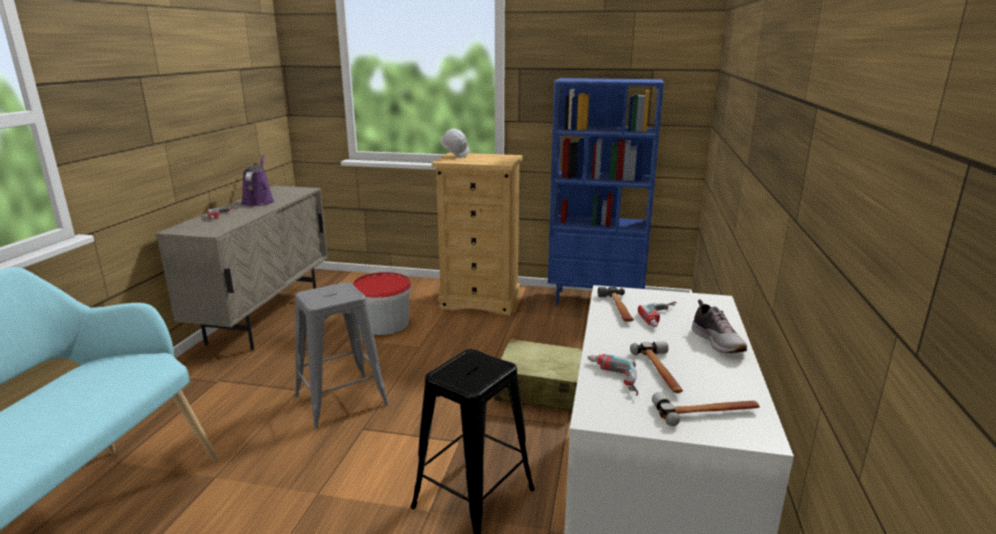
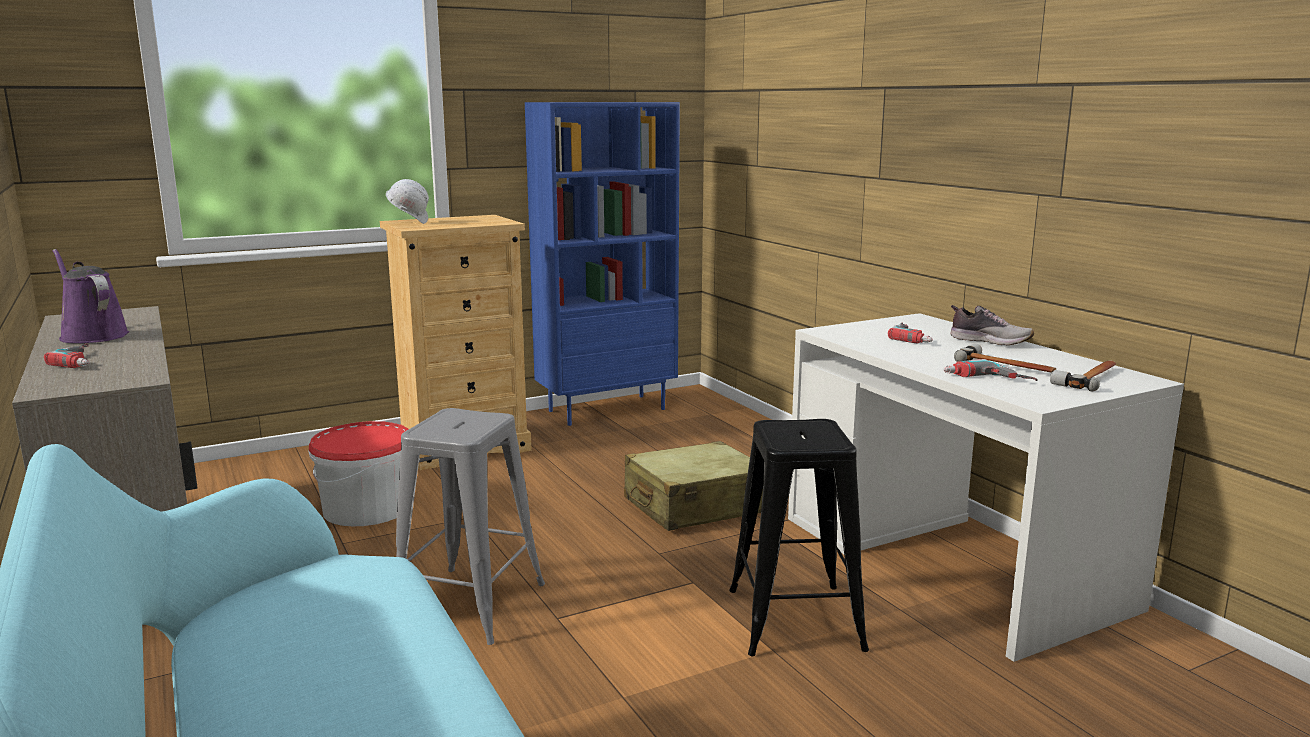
camera: 40 degrees left, 5 degrees down
(617, 309) = (865, 340): hammer -> none

